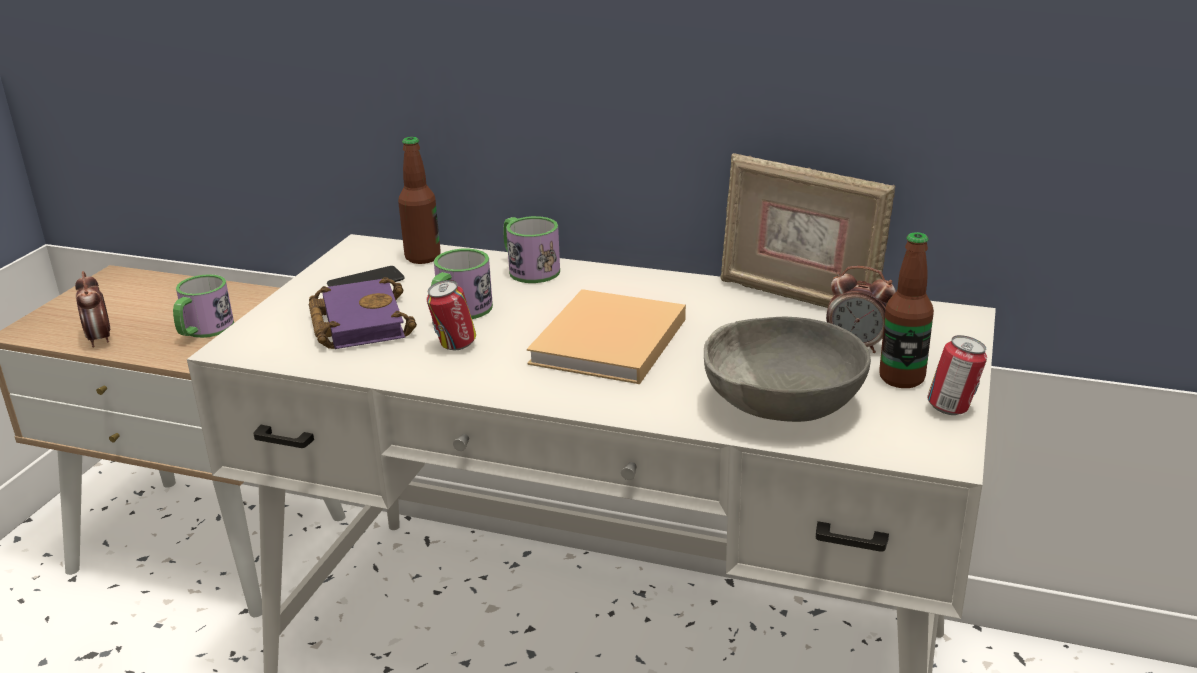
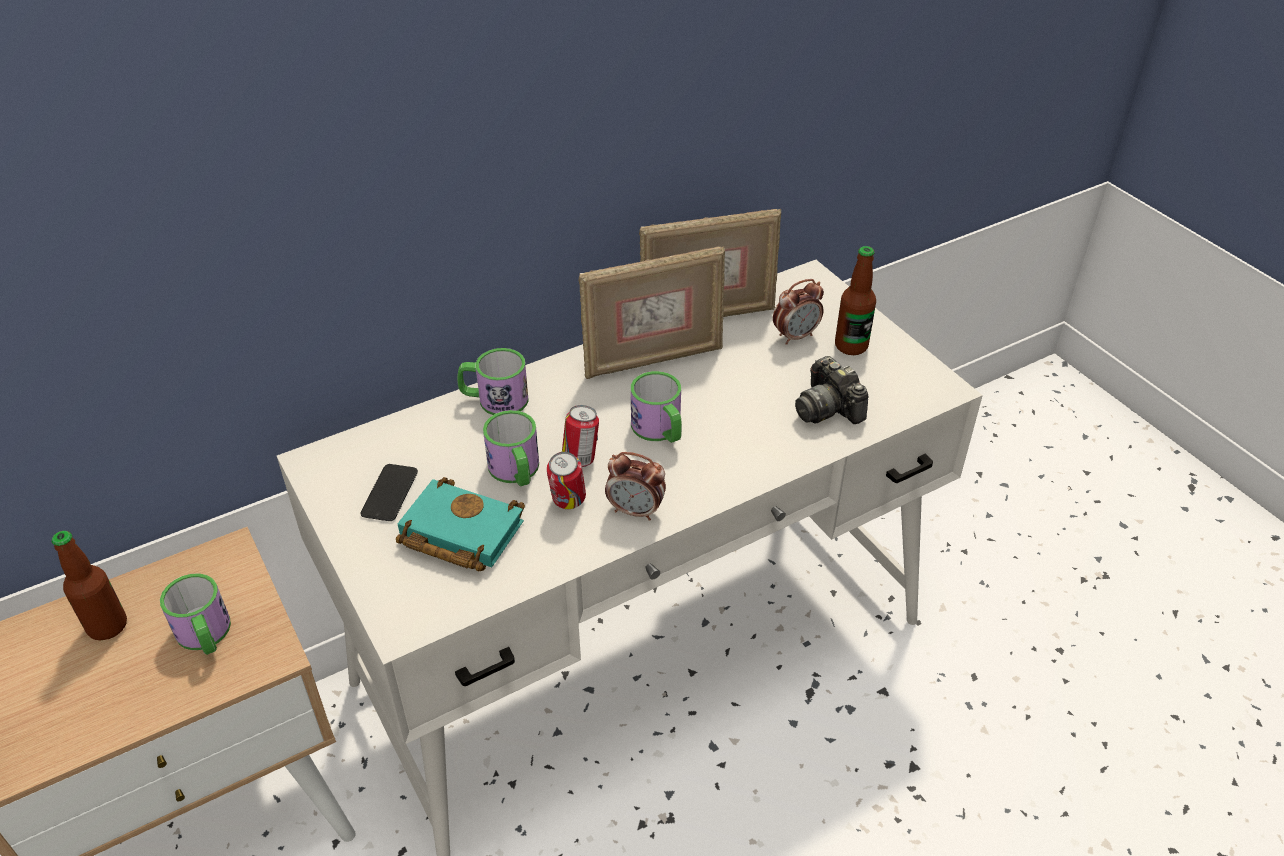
camera: 50 degrees left, 15 degrees up
(100, 339) = (111, 718): alarm clock -> alarm clock (635, 511)
(357, 322) = (457, 533): purple book -> turquoise book
(423, 257) = (390, 440): bottle -> bottle (107, 626)
(607, 343) = (660, 430): beige book -> mug
(692, 301) = (652, 359): none -> picture frame
(783, 405) = (828, 408): grey bowl -> camera
(952, 409) = (903, 352): can -> can (581, 459)

